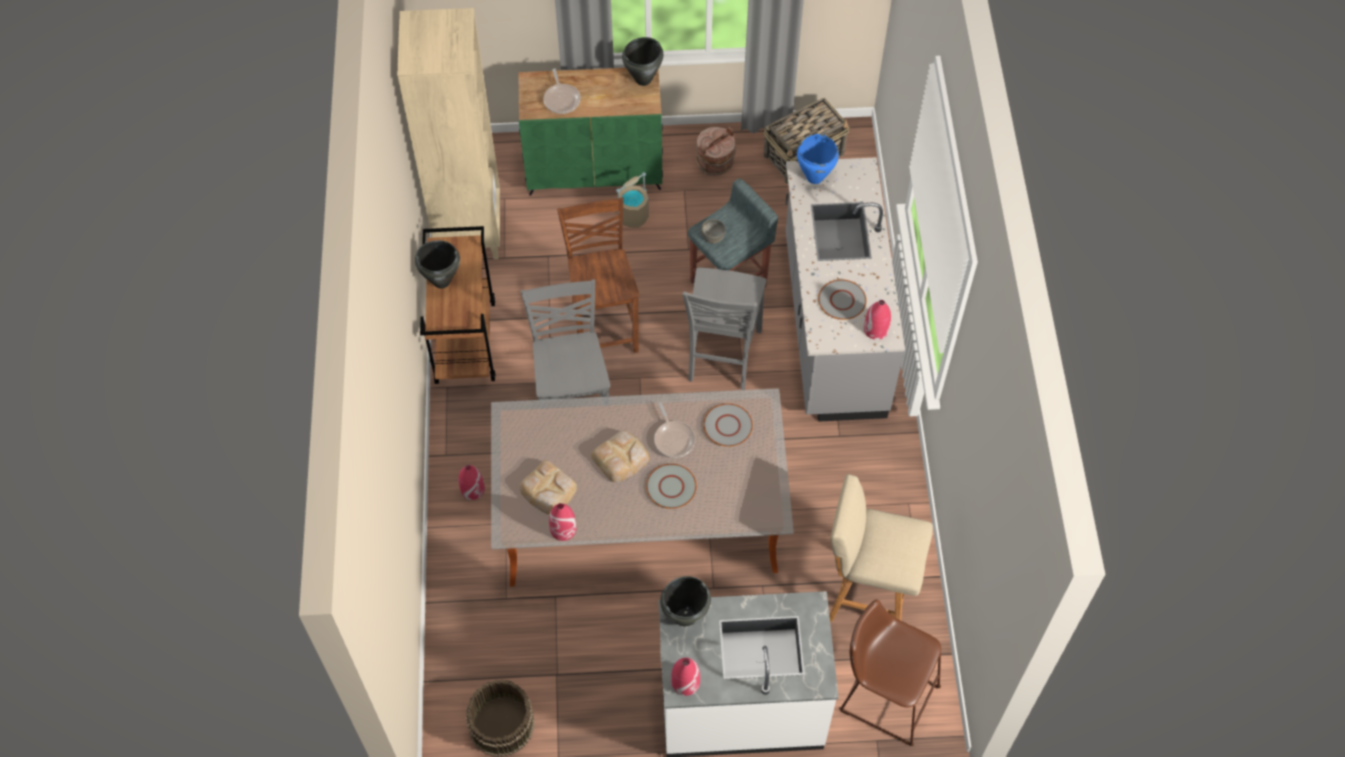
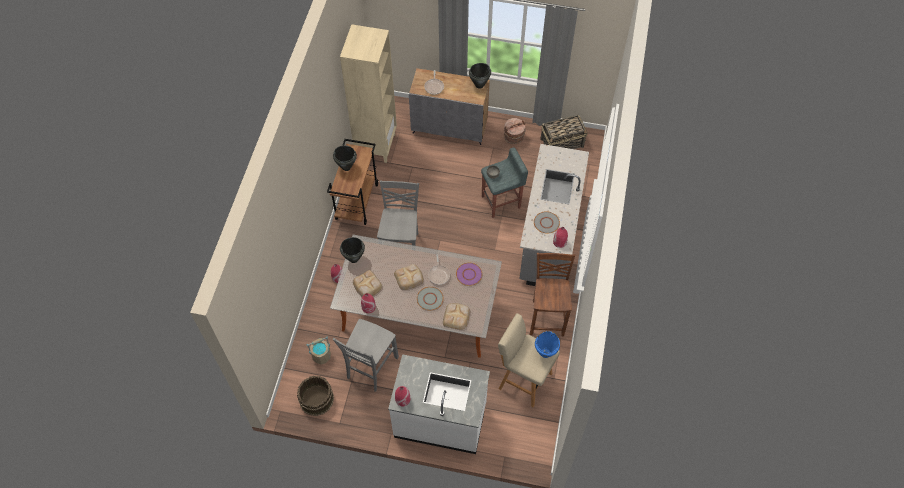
camera: 15 degrees right, 0 degrees up
(595, 171) = (450, 128): green cabinet -> grey cabinet
(604, 327) = (429, 210): brown chair -> brown chair (547, 317)
(633, 216) = (462, 155): beige bucket -> beige bucket (321, 355)
(684, 617) = (412, 366): black cooking pot -> black cooking pot (353, 259)
(722, 356) = (486, 239): grey chair -> grey chair (371, 368)
(728, 425) = (469, 274): grey plate -> purple plate
(730, 507) = (456, 316): none -> bread
(814, 177) = (552, 155): blue cooking pot -> blue cooking pot (545, 353)
(884, 695) = (516, 434): brown stool -> none

